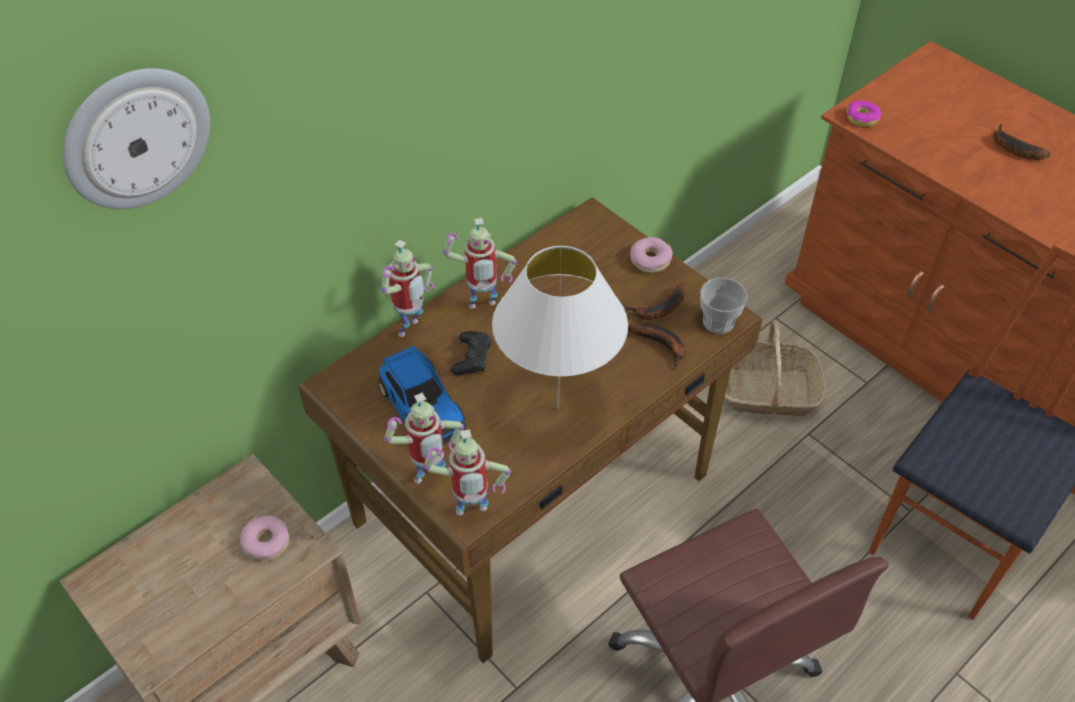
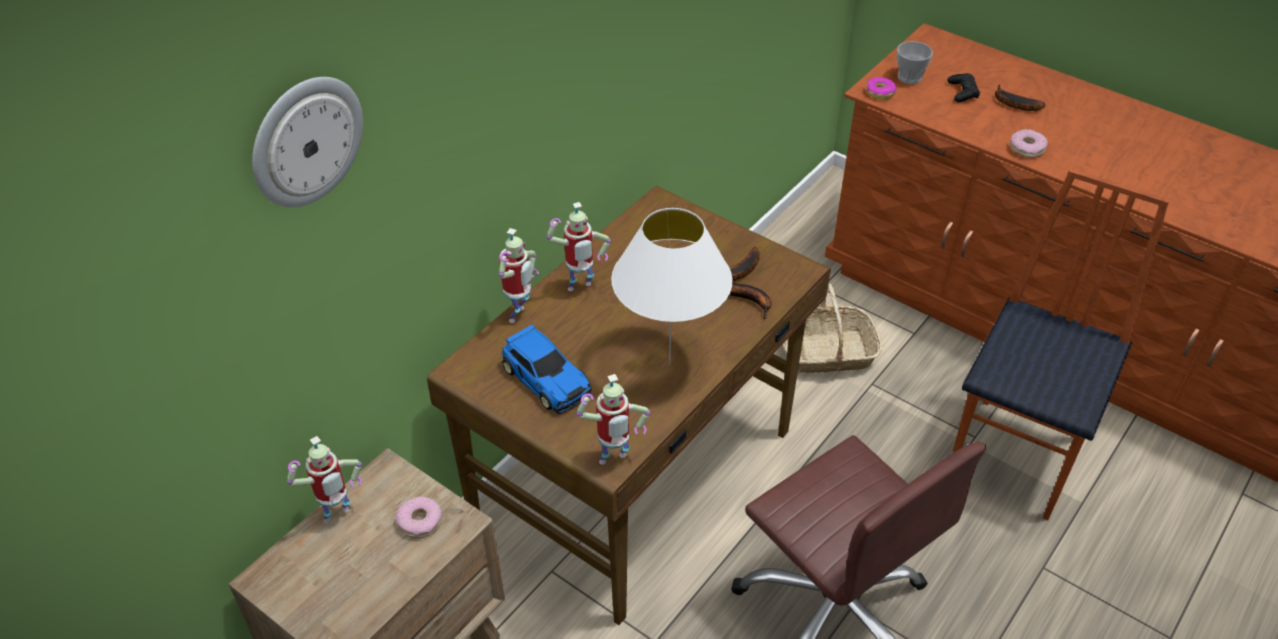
camera: 10 degrees left, 5 degrees down
(429, 479) = (568, 438): toy robot -> toy robot (338, 518)
(472, 357) = (581, 332): black game controller -> black game controller (962, 92)
(650, 260) = (721, 231): donut -> donut (1027, 148)
(718, 322) = (793, 275): cup -> cup (909, 77)

